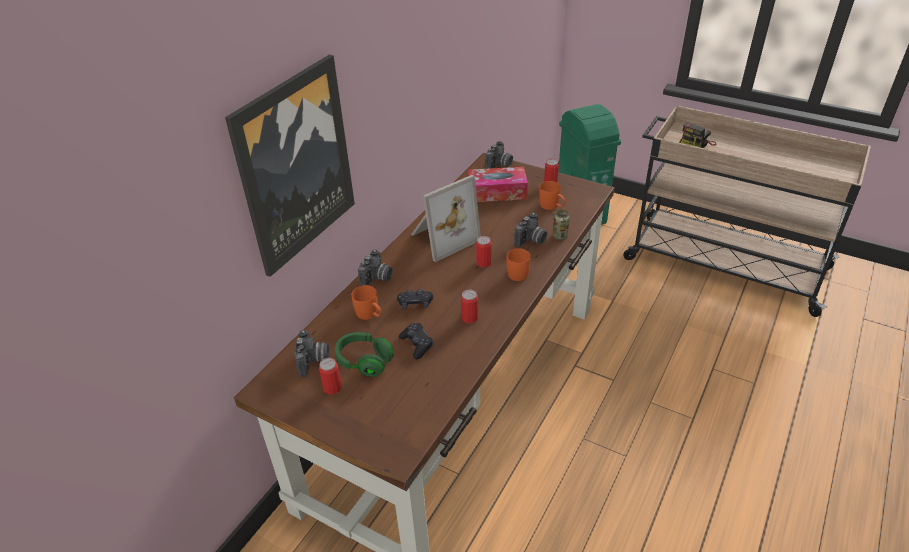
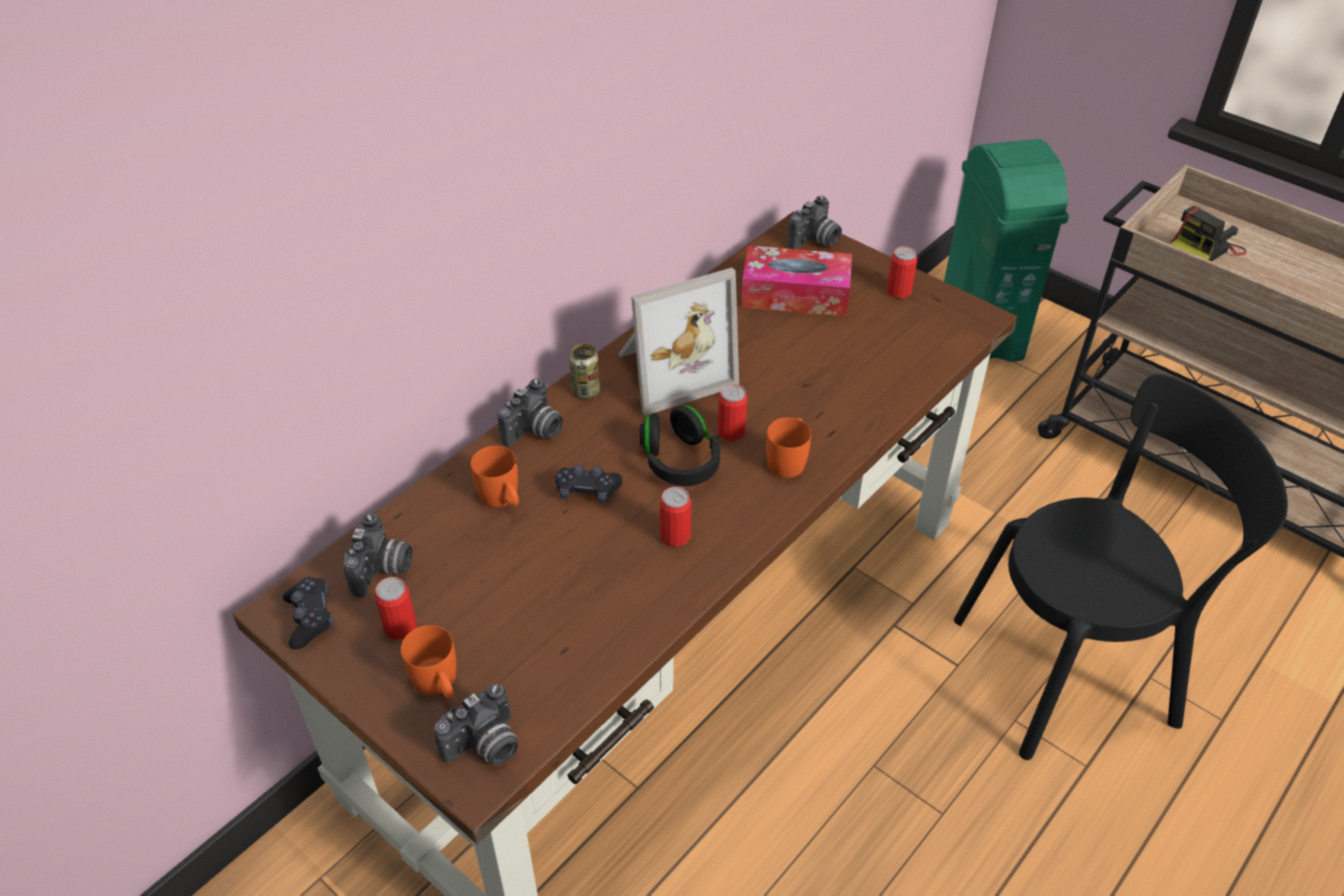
camera: 10 degrees right, 5 degrees up
(295, 165) = (380, 225): picture -> none
(364, 361) = (468, 587): green headphones -> none
(417, 344) = (568, 571): black game controller -> black game controller (310, 618)
(461, 282) = (679, 462): none -> black headphones
(531, 240) = (830, 401): camera -> camera (485, 747)
(552, 206) = (888, 338): orange mug -> orange mug (438, 685)
(560, 236) = (886, 400): can -> can (586, 390)
(673, 370) = (1074, 667): none -> black chair

